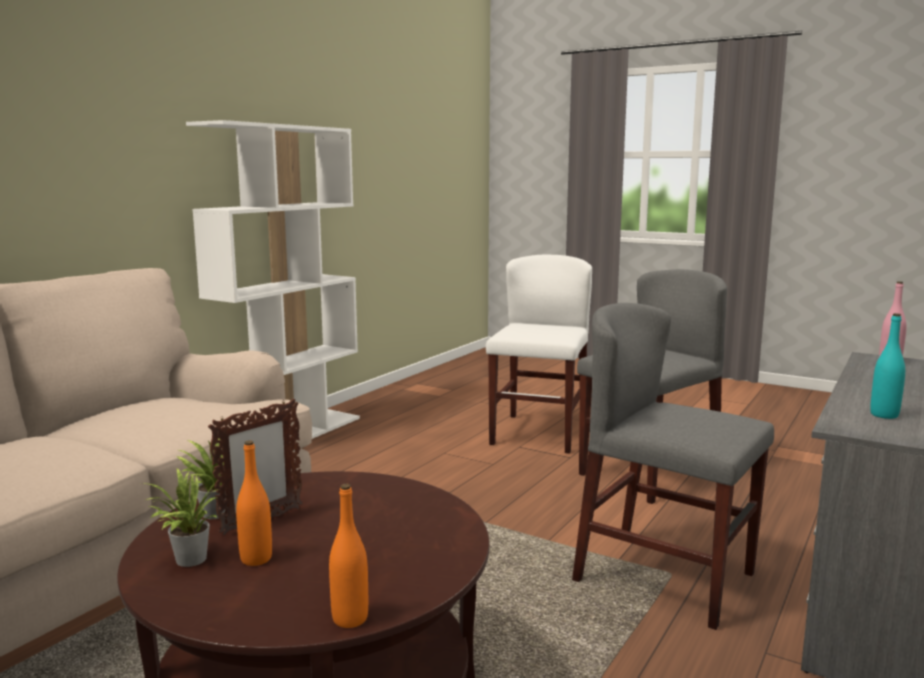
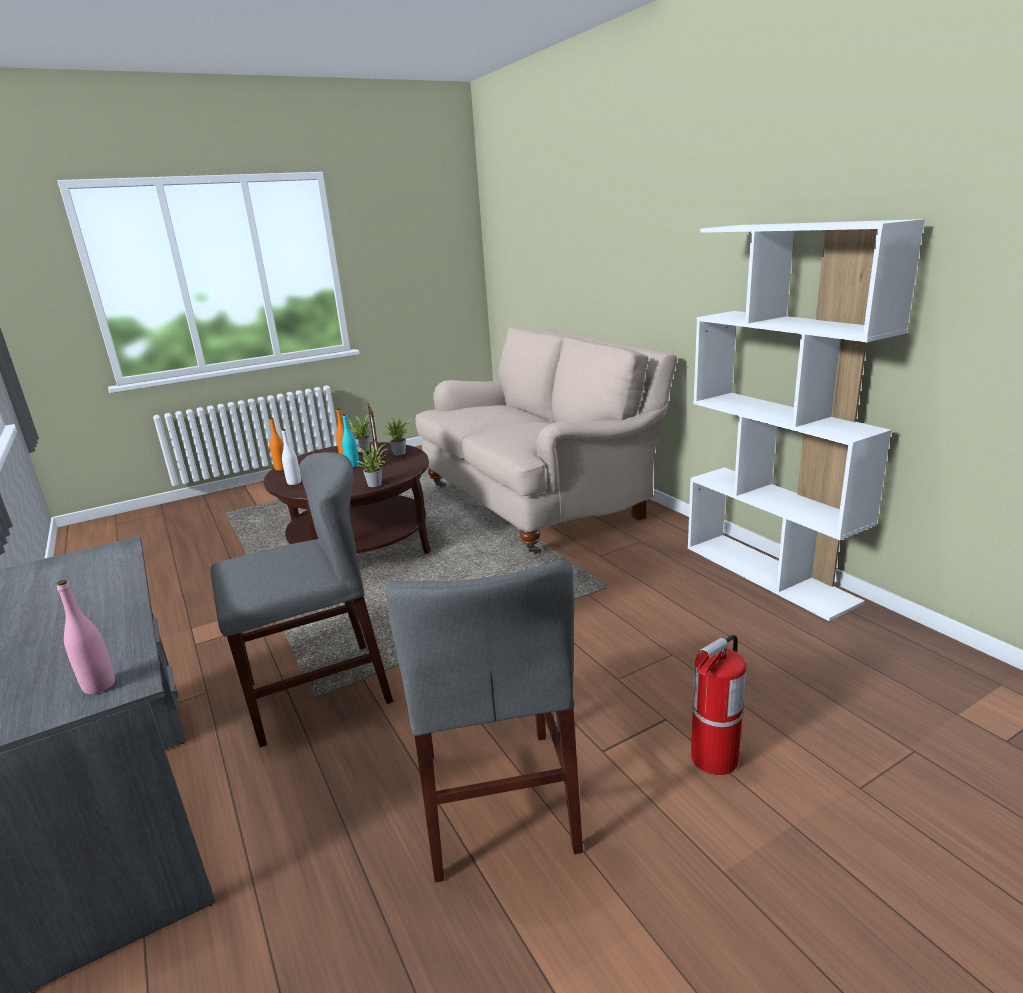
camera: 120 degrees right, 10 degrees up
(385, 486) = (375, 483): none -> potted plant
(424, 561) = (294, 482): none -> white bottle
(539, 433) = (714, 758): white chair -> fire extinguisher
(884, 415) = (91, 573): turquoise bottle -> turquoise bottle (352, 465)

